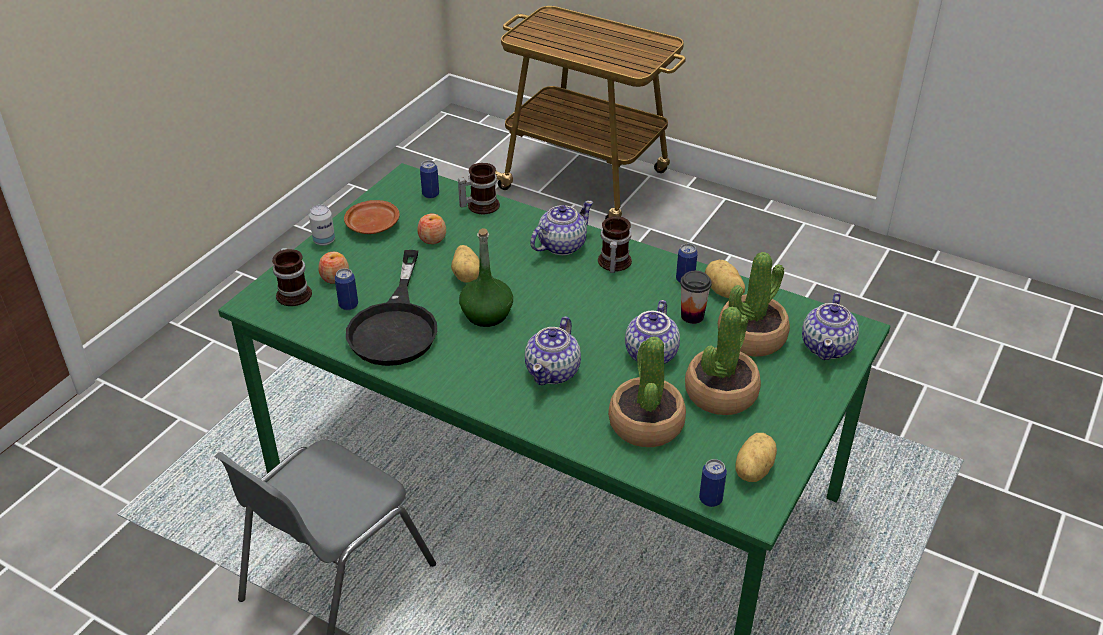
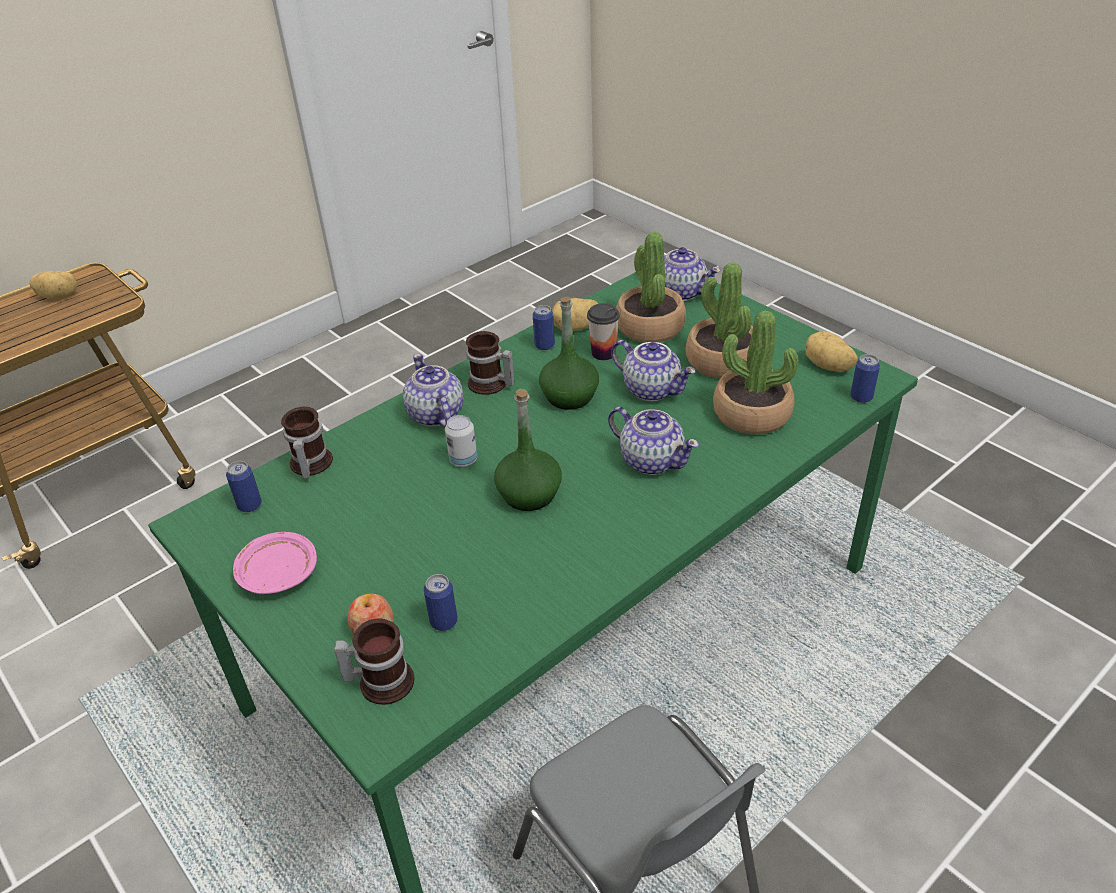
camera: 70 degrees left, 0 degrees up
(324, 241) = (277, 632): can -> can (463, 460)
(373, 225) = (277, 573): brown plate -> pink plate
(395, 325) = (511, 579): black frying pan -> none
(432, 238) = (349, 518): apple -> none
(468, 276) = (447, 498): potato -> potato (59, 296)
(618, 309) = (569, 396): none -> green bottle

